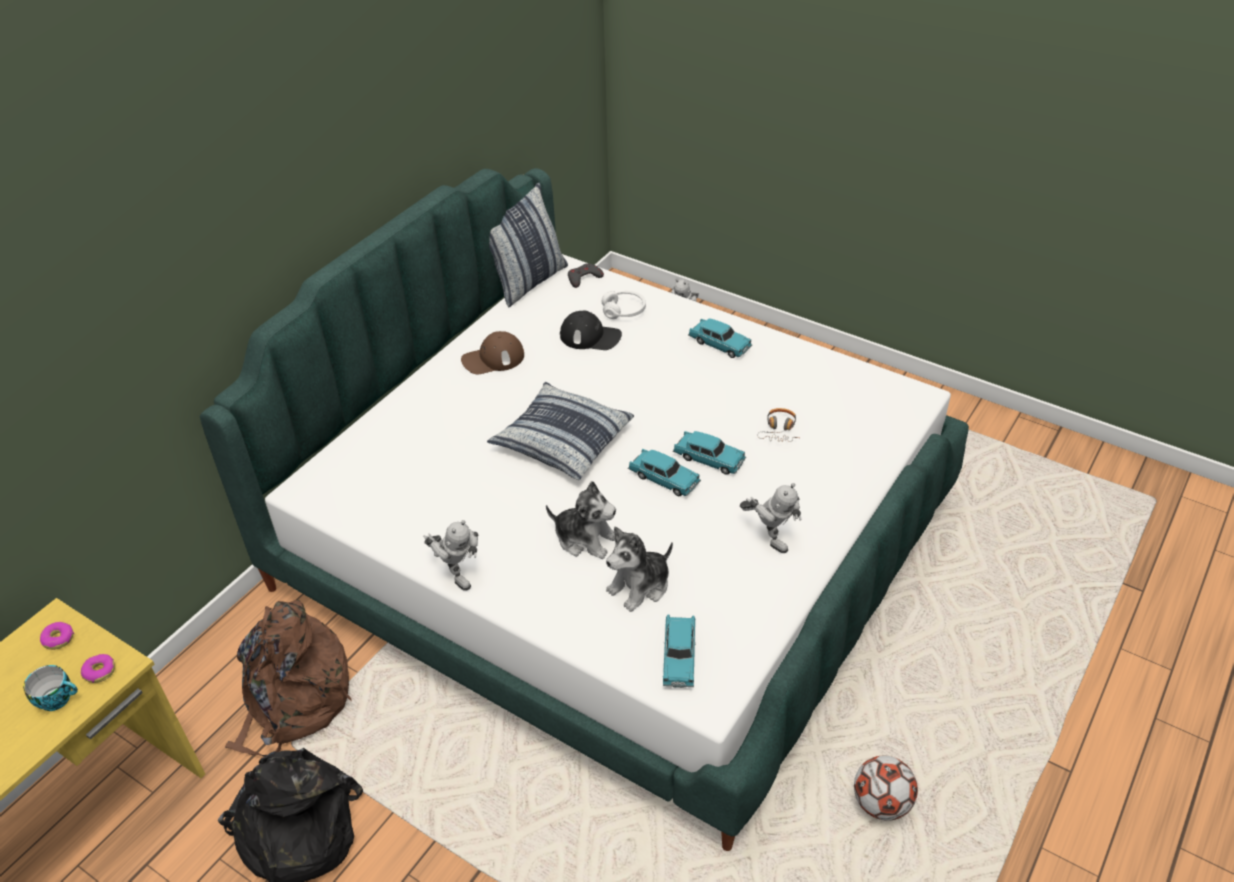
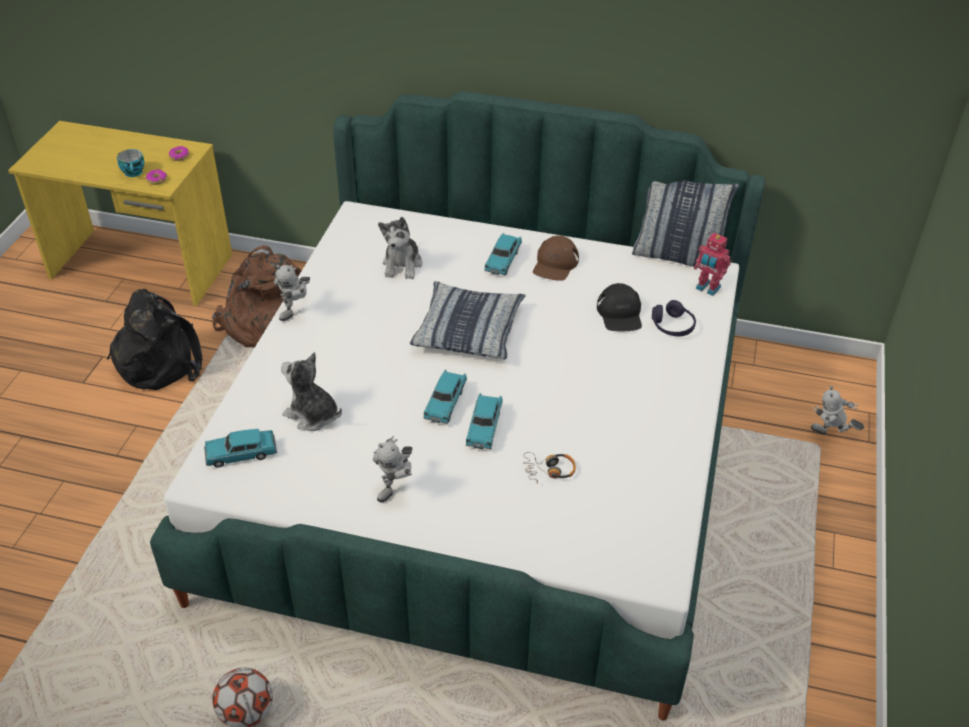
camera: 70 degrees right, 0 degrees up
(493, 359) = (555, 264): brown cap -> brown cap turned 120 degrees counterclockwise
(583, 278) = (707, 288): grey game controller -> toy robot
(585, 539) = (356, 371): plush toy -> plush toy (402, 265)
(624, 311) = (672, 326): white headphones -> purple headphones
(719, 345) = (659, 403): turquoise toy car -> turquoise toy car (503, 261)

